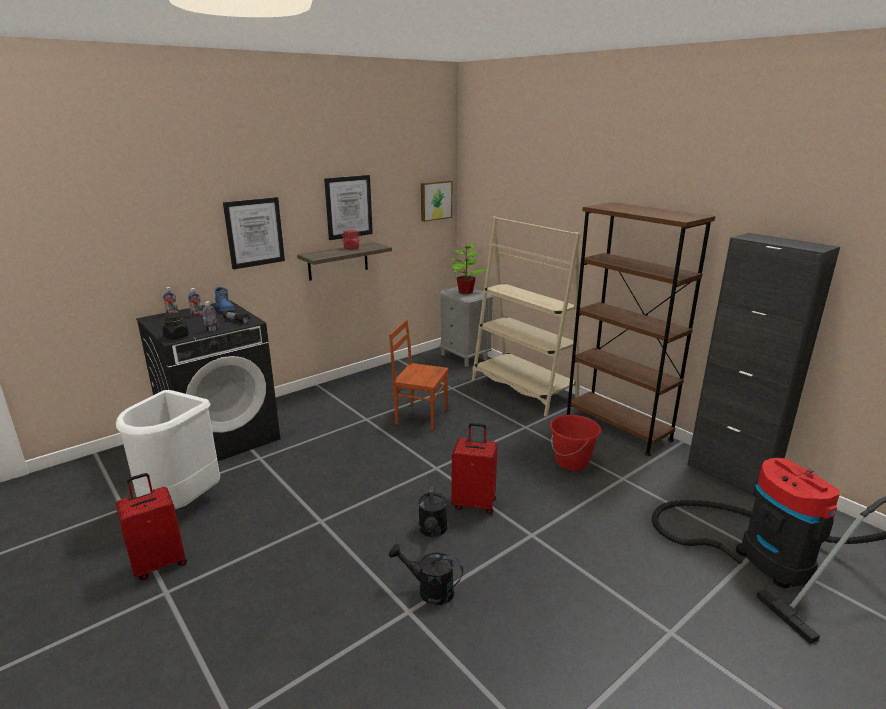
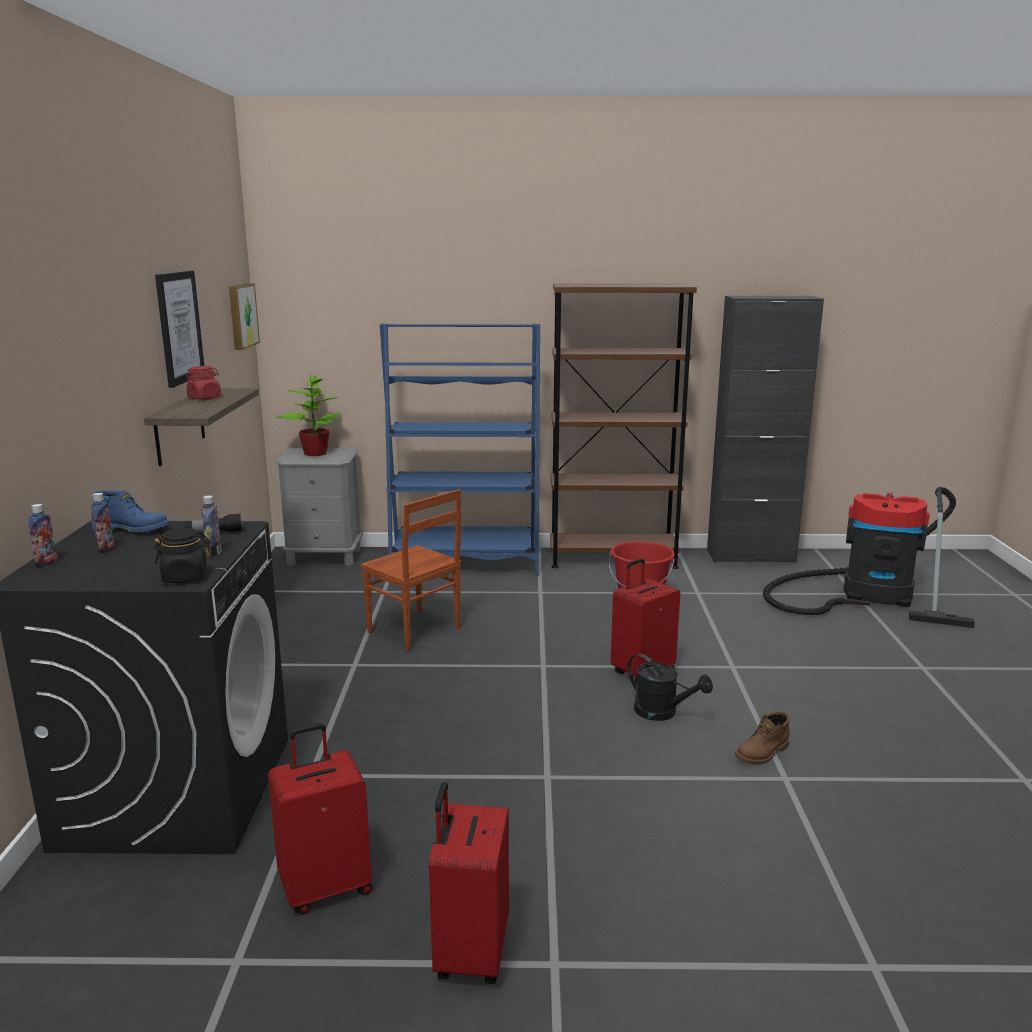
camera: 50 degrees left, 5 degrees down
(181, 503) = (326, 887): white trash can -> red suitcase
(254, 232) = (100, 379): picture -> none
(421, 416) = (414, 631): brown chair -> brown chair turned 105 degrees counterclockwise
(429, 590) = (763, 753): black watering can -> brown boot
(523, 390) = (464, 562): beige bookcase -> blue bookcase

